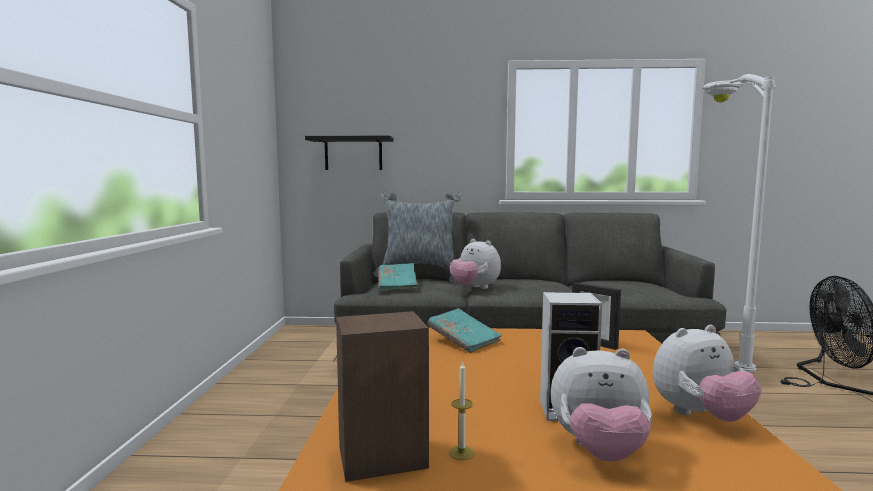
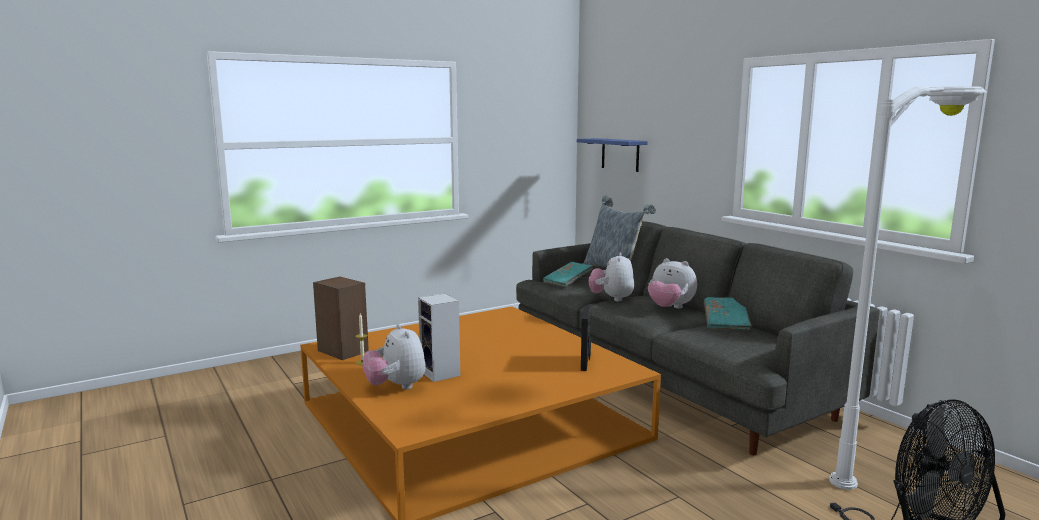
camera: 55 degrees right, 5 degrees up
(353, 154) = (620, 154): black shelf -> blue shelf
(463, 341) = (523, 330): turquoise book -> turquoise book (726, 323)
(700, 416) = (478, 405): plush toy -> plush toy (670, 308)

